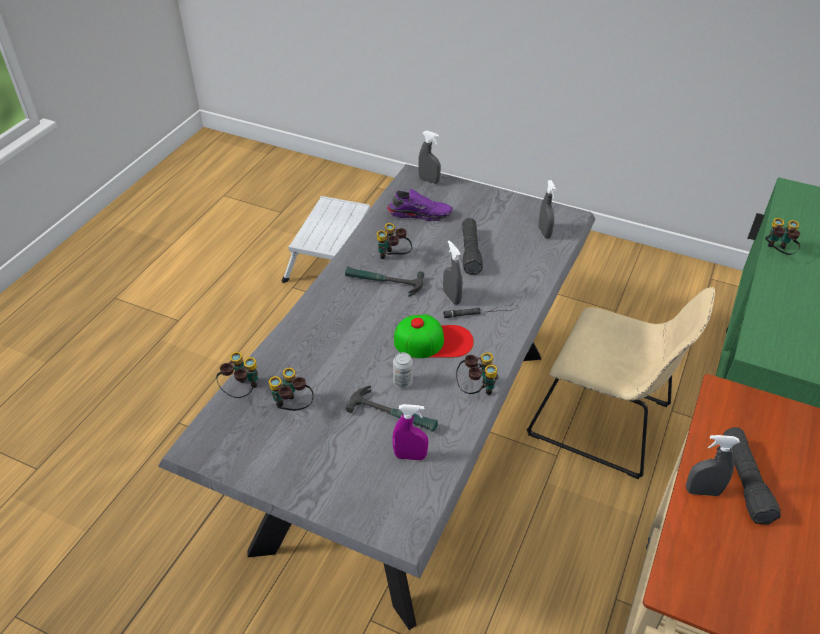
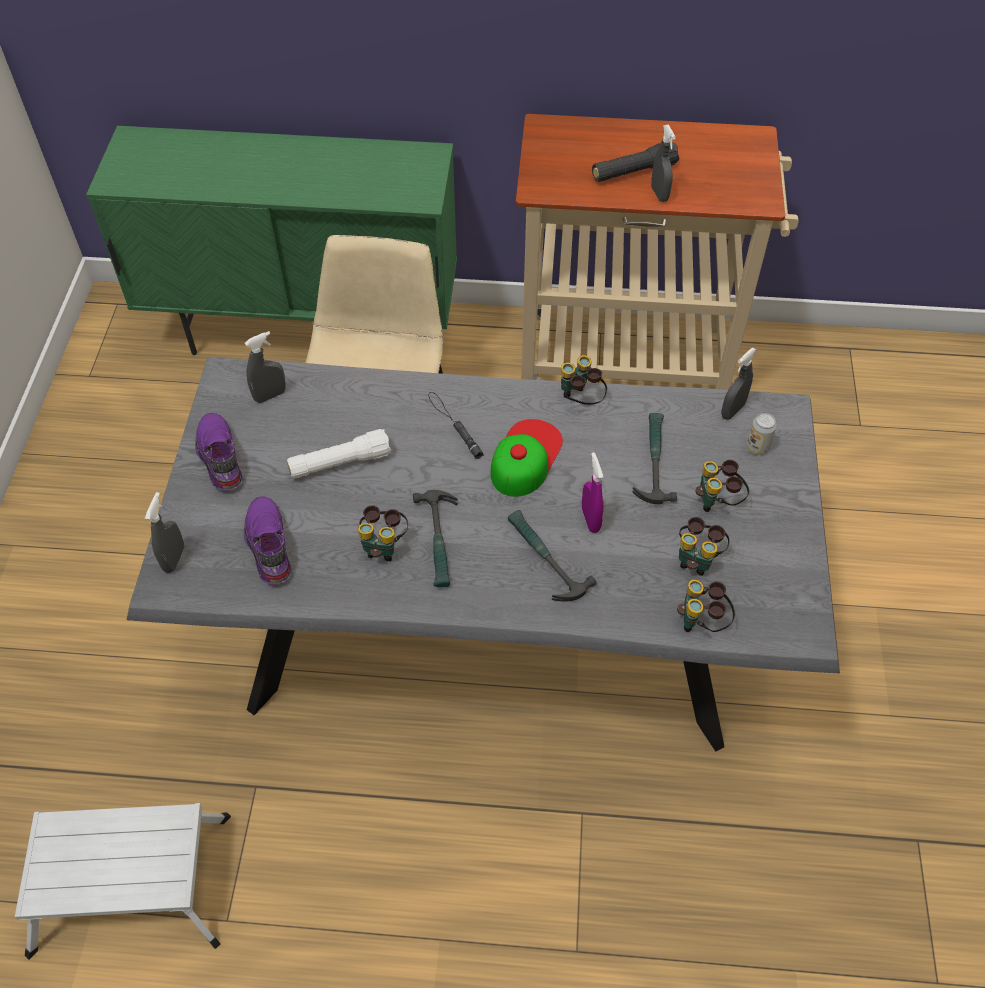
camera: 110 degrees left, 10 degrees up
(341, 326) = (544, 559): none -> hammer
(403, 382) = (603, 467): can -> can (757, 447)
(410, 456) = (698, 431): purple spray bottle -> purple spray bottle (590, 519)
(433, 341) = (525, 457): cap -> cap turned 45 degrees clockwise
(452, 297) = (440, 459): grey spray bottle -> grey spray bottle (732, 410)
(470, 252) = (340, 463): black flashlight -> white flashlight
(498, 205) = (218, 457): none -> purple shoe
(776, 253) = (251, 191): binoculars -> binoculars (718, 501)

